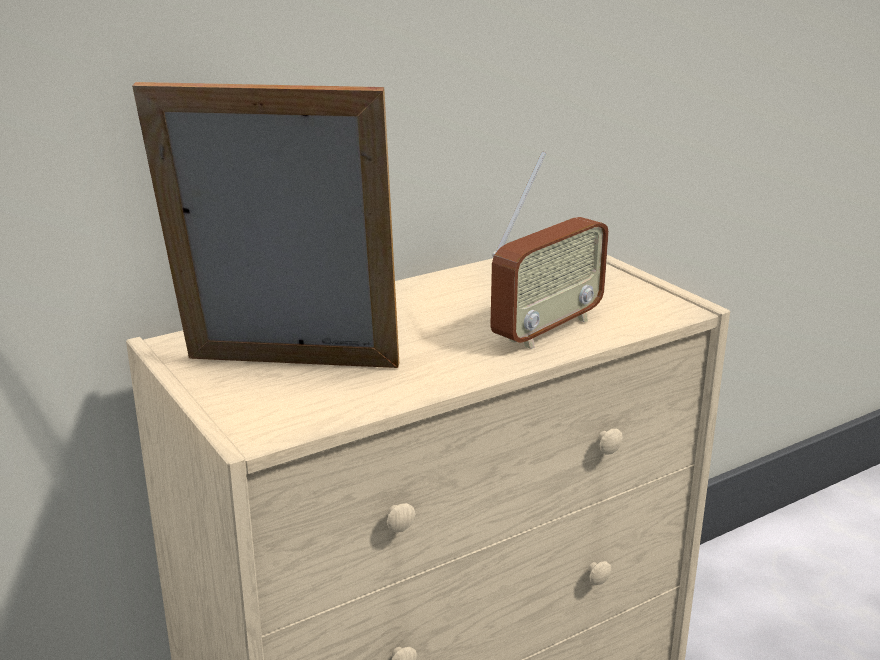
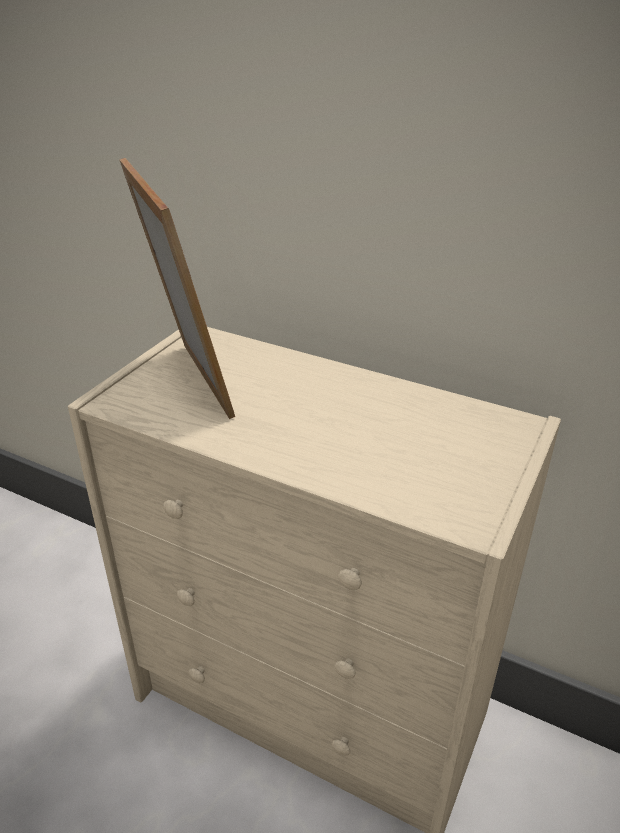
camera: 60 degrees right, 10 degrees up
(546, 329) = (351, 462): radio -> none

